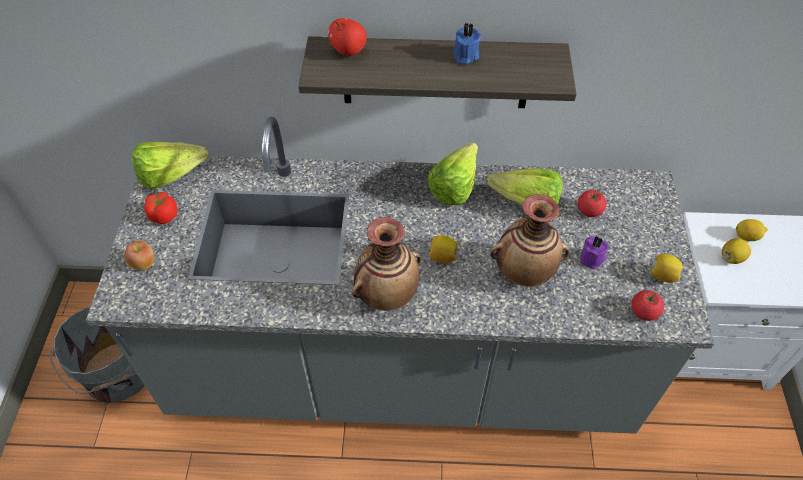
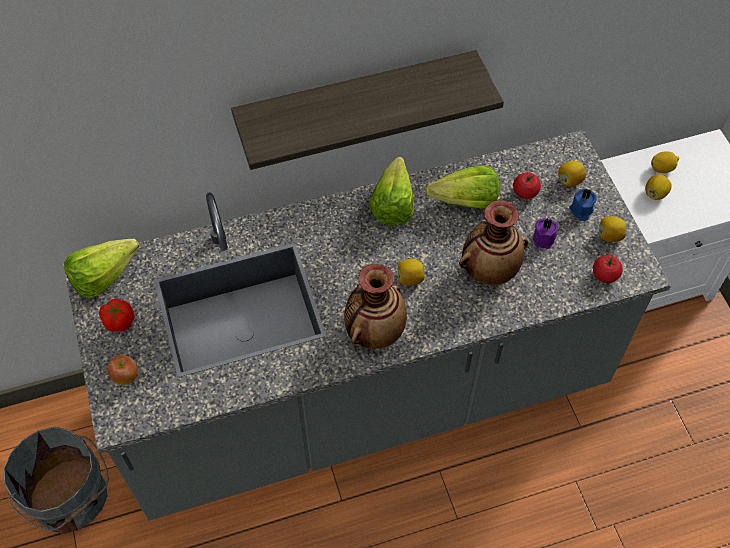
camera: 20 degrees left, 5 degrees up
(348, 50) = (278, 113): apple -> none
(464, 56) = (389, 89): blue candle -> blue candle (581, 211)
(639, 212) = (569, 180): none -> lemon

